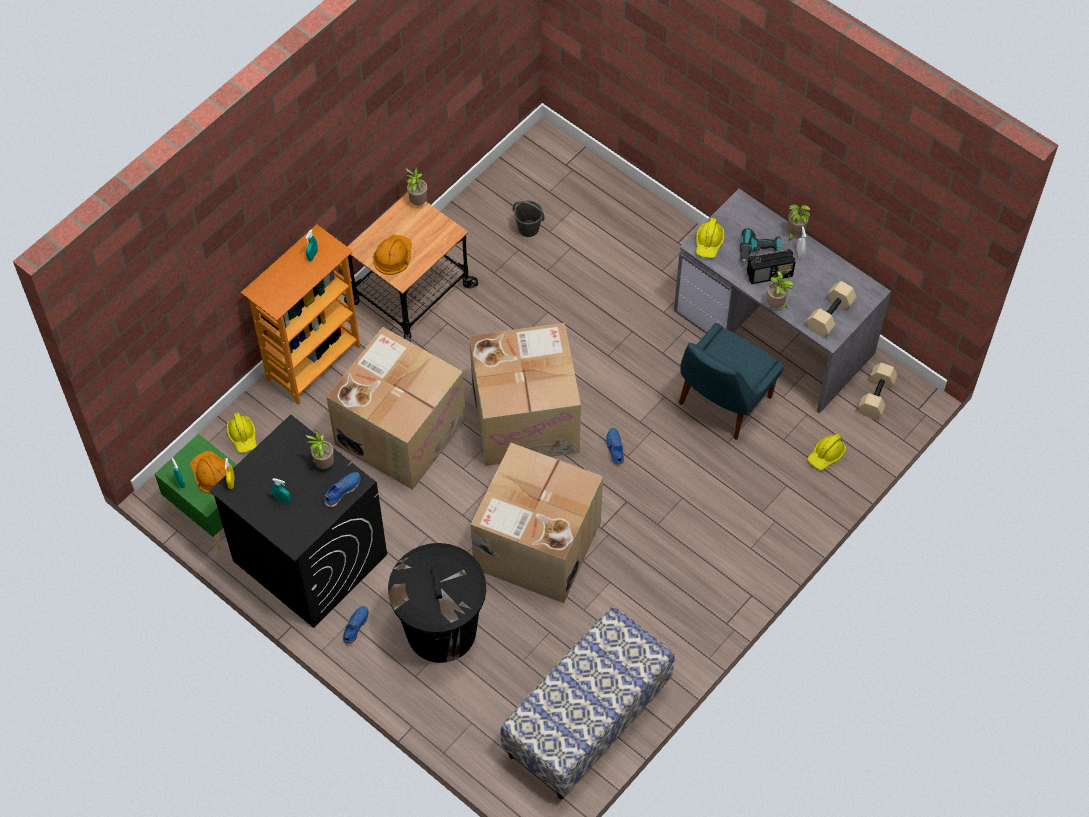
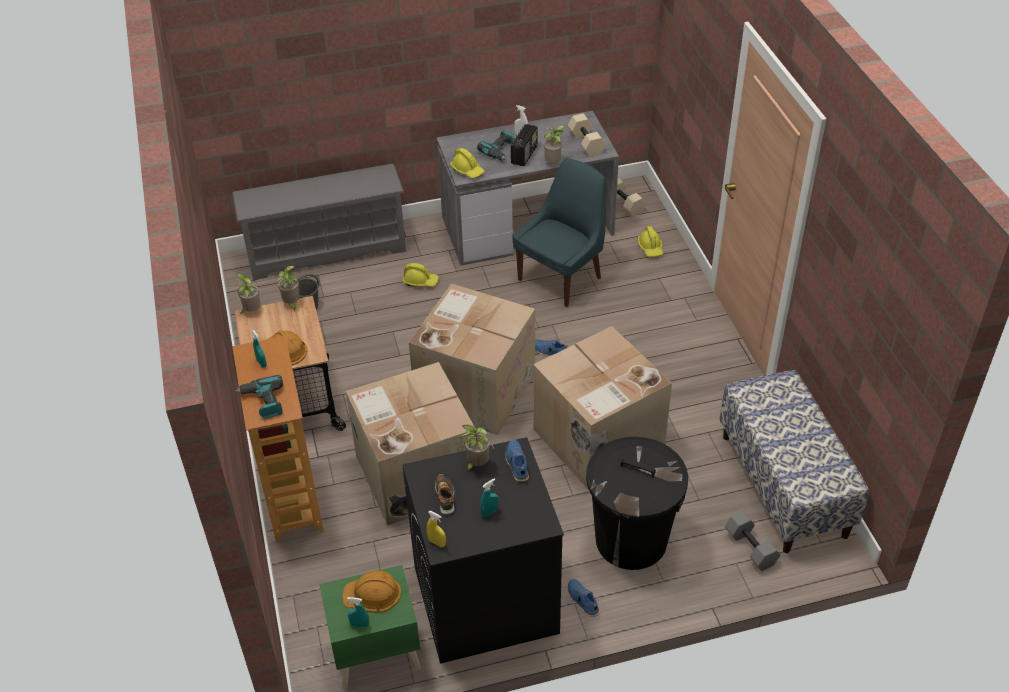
camera: 55 degrees left, 15 degrees down
(243, 436) = (317, 589): yellow hard hat -> yellow hard hat (420, 281)
(274, 284) = (263, 402): none -> power drill
(277, 462) = (445, 497): none -> shoe
(495, 725) = (749, 548): none -> grey dumbbell
(609, 194) = (327, 251): none -> grey shoe rack
(722, 402) = (562, 277): blue chair -> blue chair turned 120 degrees counterclockwise
(794, 233) = (502, 129): potted plant -> potted plant (292, 304)

